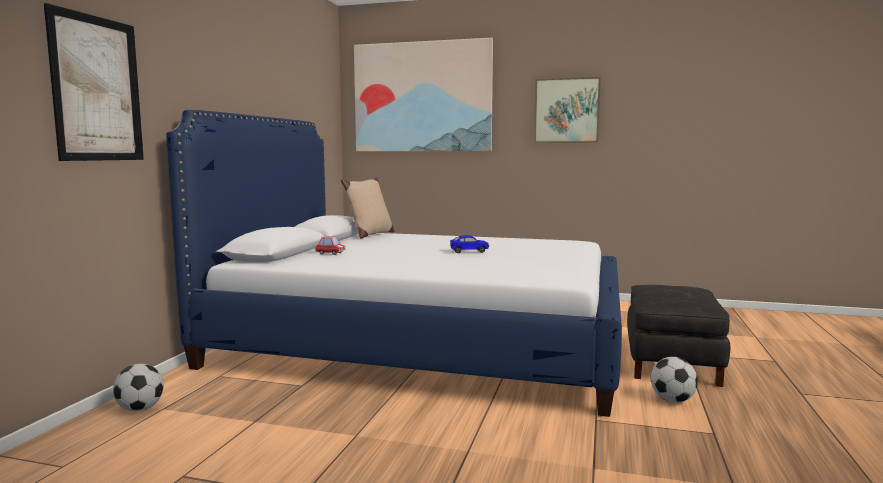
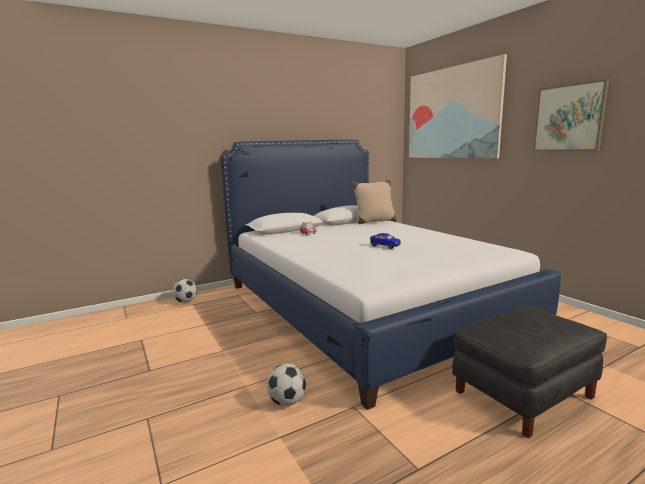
camera: 45 degrees right, 5 degrees up
(97, 89) = (177, 136): picture -> none
(672, 400) = (446, 424): football -> football (287, 401)

